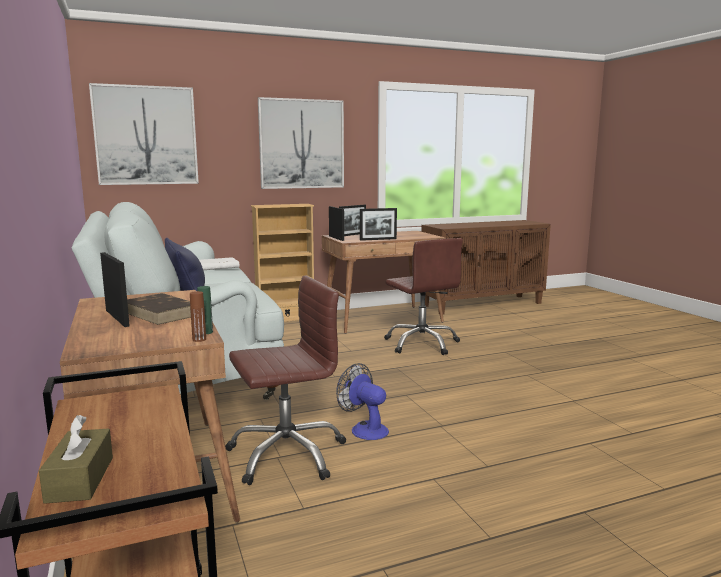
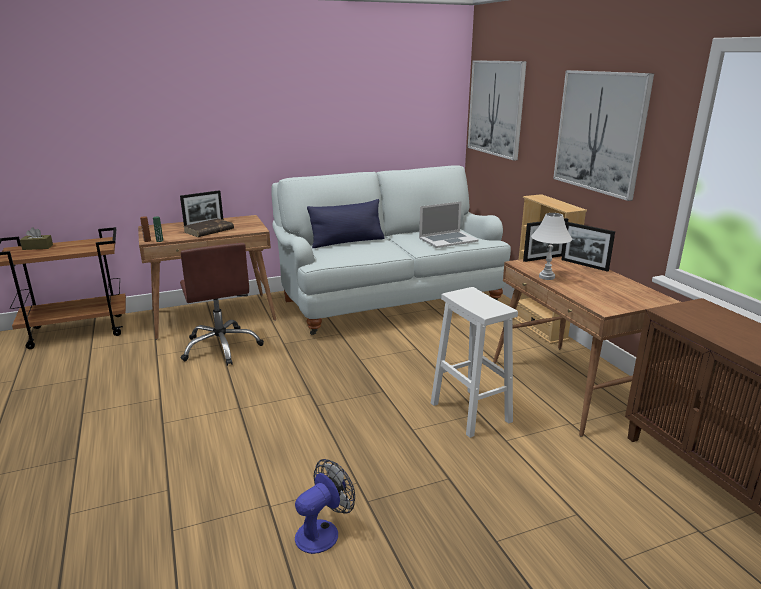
camera: 90 degrees right, 10 degrees up
(215, 267) = (448, 239): white book -> laptop
(364, 429) = (247, 373): fan -> fan (323, 531)
(378, 239) = (546, 277): picture frame -> white table lamp
(422, 343) = (469, 412): brown office chair -> white stool

